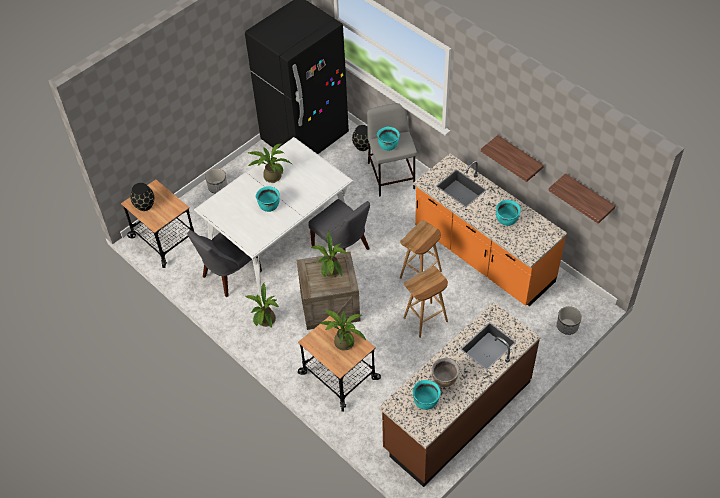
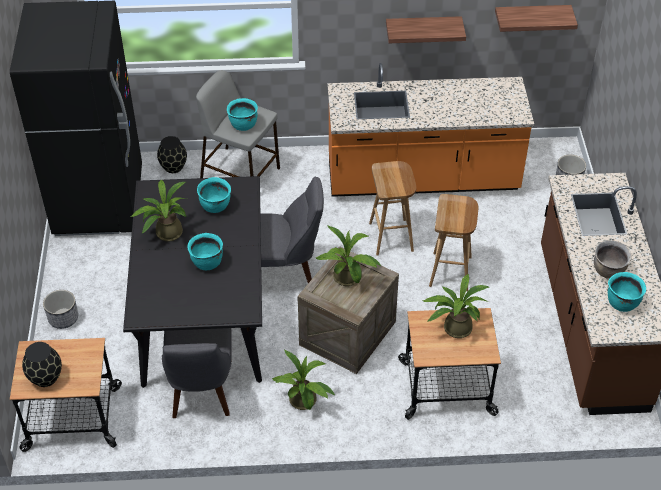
camera: 50 degrees left, 5 degrees down
(280, 235) = (203, 310): white dining table -> black dining table
(507, 220) = (460, 102): turquoise cooking pot -> turquoise cooking pot (215, 206)

